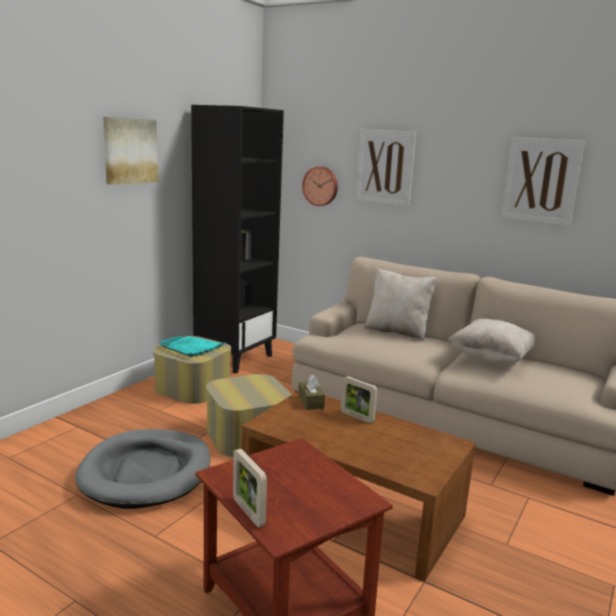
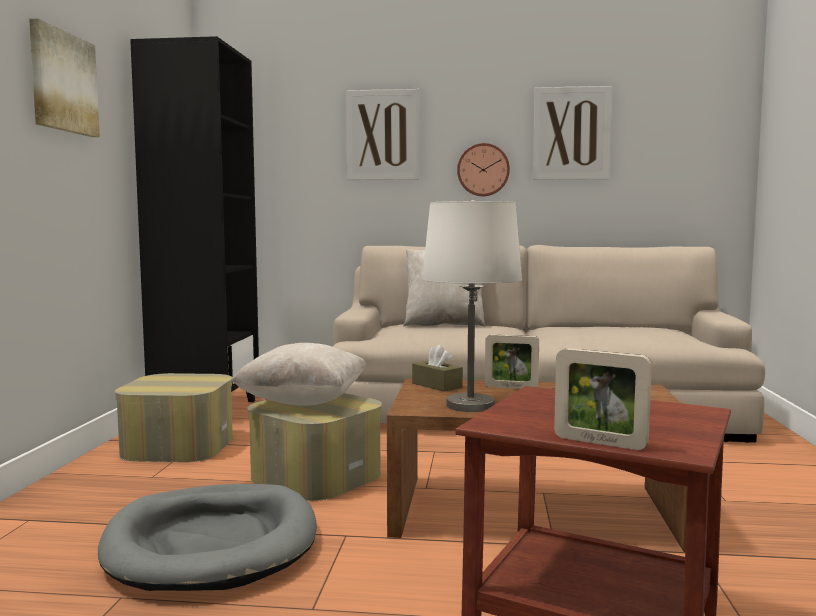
camera: 25 degrees left, 10 degrees down
(191, 347) = (173, 383): turquoise tray -> none
(303, 430) = (471, 405): none -> white table lamp
(321, 186) = (295, 167): wall clock -> wall clock (483, 170)
(491, 358) = (573, 329): beige pillow -> beige pillow (303, 402)

